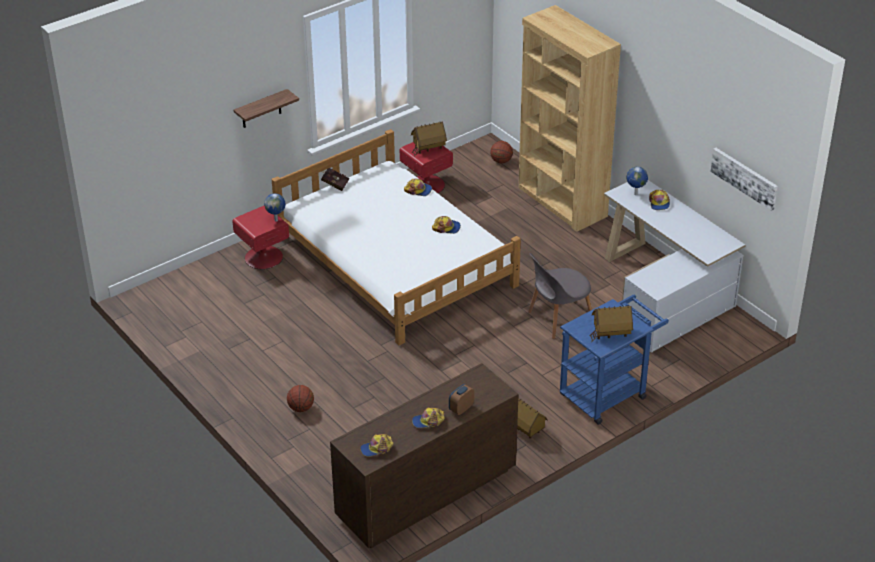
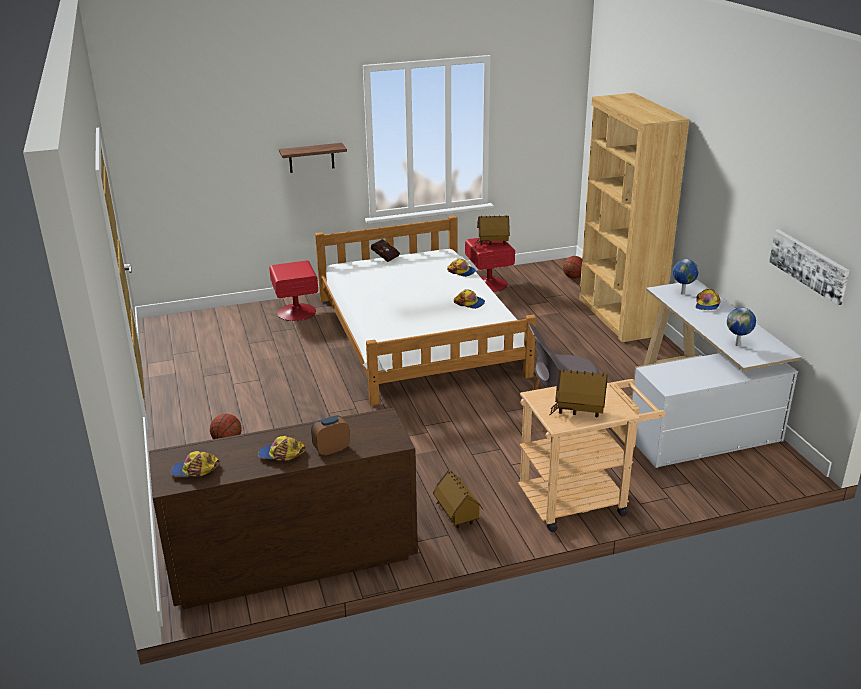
camera: 20 degrees right, 10 degrees down
(276, 220) = (308, 272): globe -> globe (738, 345)
(608, 393) = (581, 499): blue cart -> beige cart

